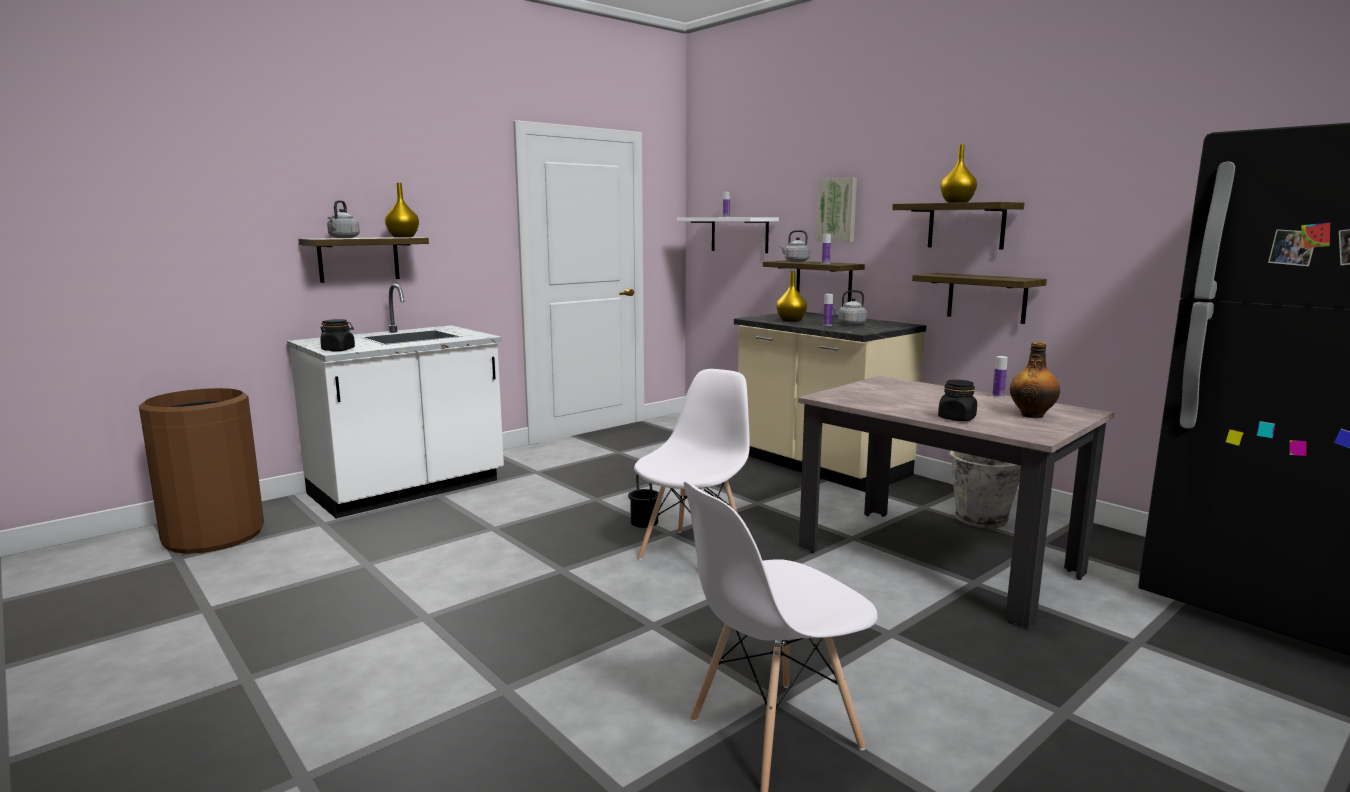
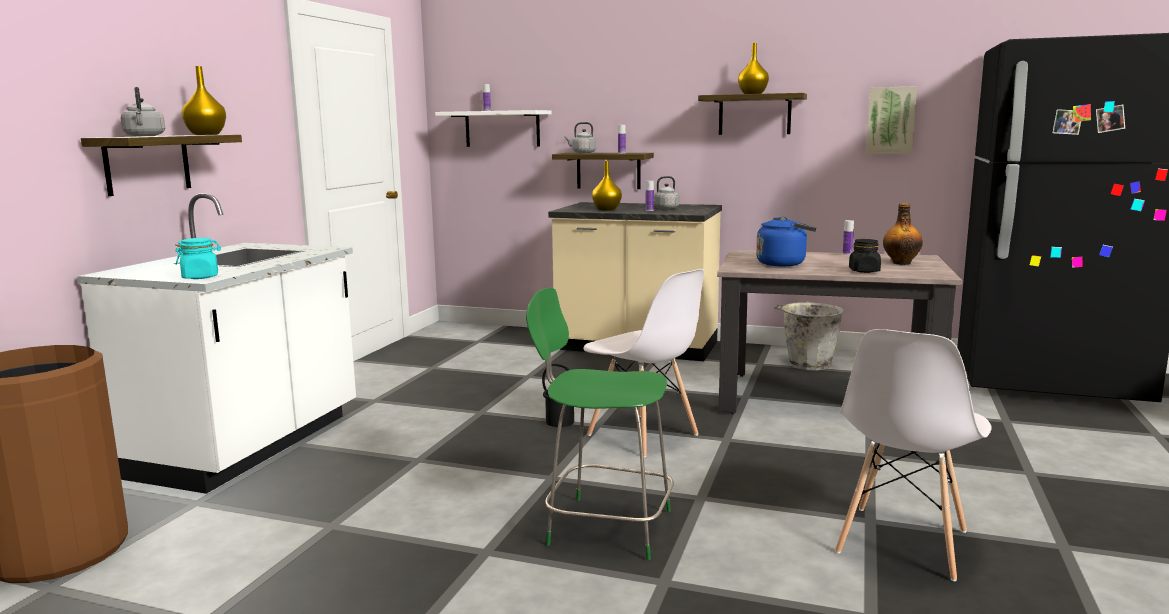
camera: 30 degrees left, 0 degrees up
(338, 350) = (201, 277): black jar -> turquoise jar
(537, 625) = (605, 526): none -> green chair
(694, 553) = (643, 435): white chair -> white chair turned 135 degrees clockwise
(838, 210) = (621, 102): picture -> picture (890, 120)
(890, 397) = (783, 263): none -> blue kettle
(986, 297) = (777, 176): shelf -> none

